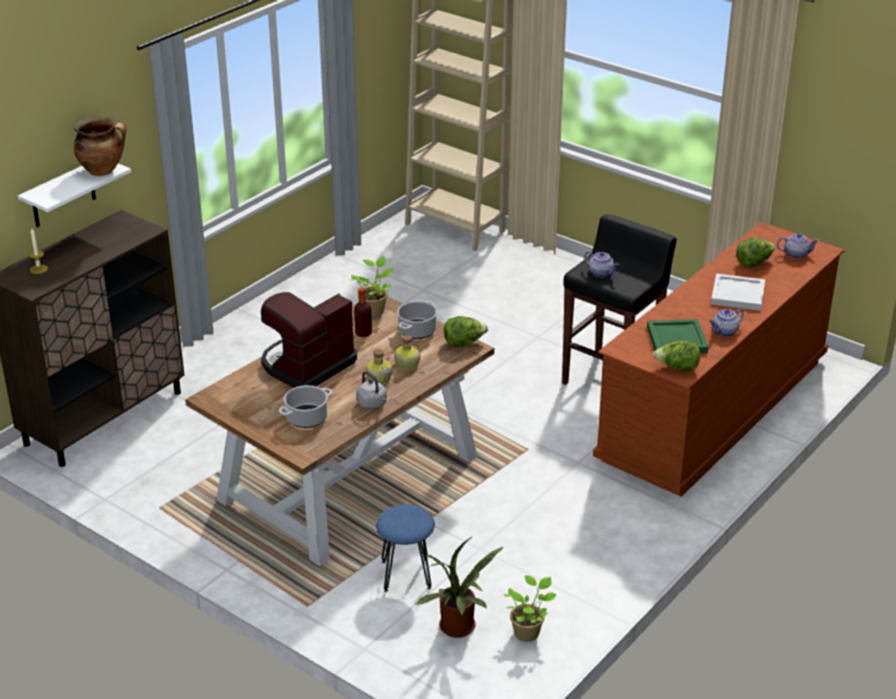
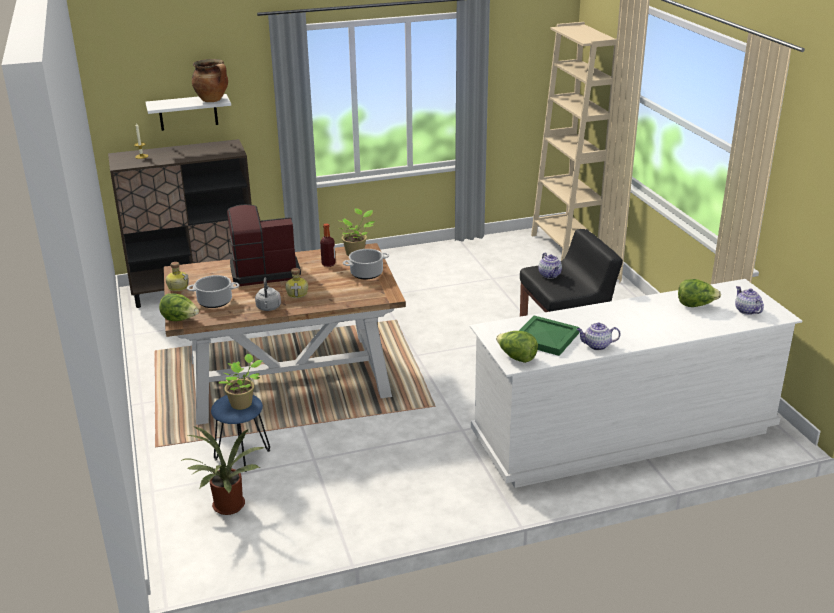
camera: 35 degrees right, 5 degrees down
(406, 363) = (328, 291): bottle -> bottle (177, 287)
(464, 343) = (387, 291): lettuce -> lettuce (180, 320)
(528, 632) = (271, 533): potted plant -> potted plant (243, 404)
(713, 409) = (623, 434): brown dresser -> white dresser
(738, 295) = (648, 324): white tray -> none
(796, 254) = (746, 310): teapot -> teapot turned 150 degrees counterclockwise

